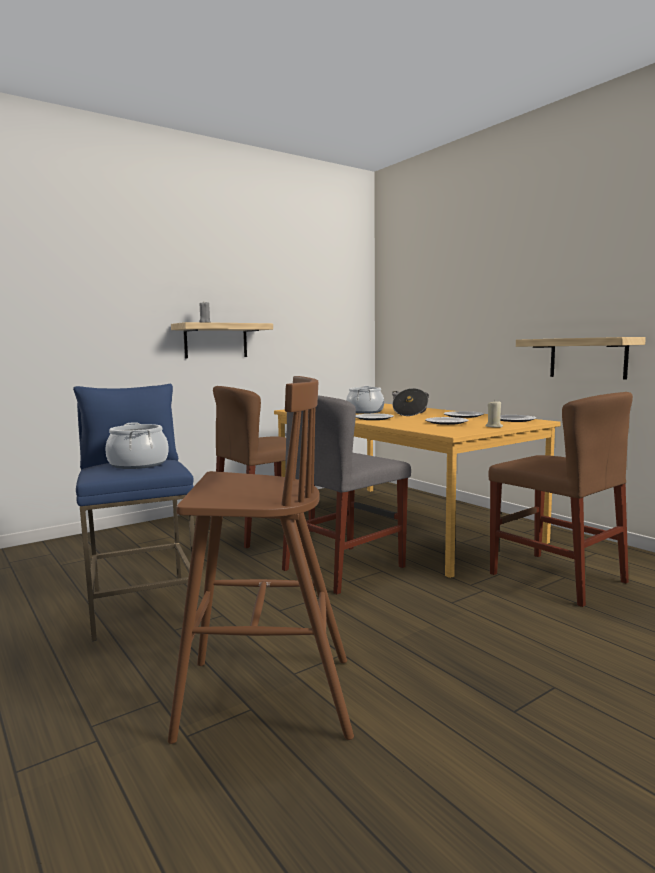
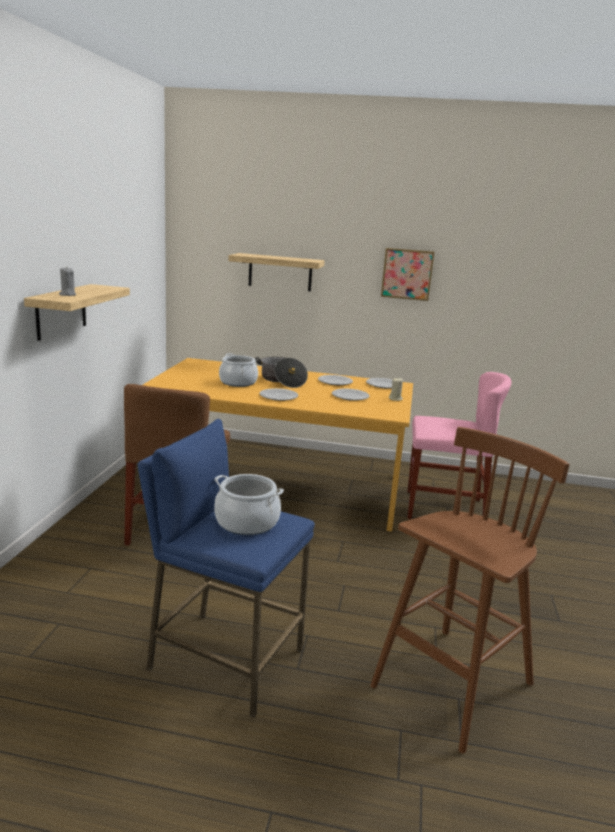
camera: 45 degrees left, 10 degrees up
(344, 568) = (313, 548): grey chair -> none
(556, 577) = (444, 509): brown chair -> pink chair
(573, 295) = (407, 274): none -> picture
(587, 358) = (416, 326): shelf -> shelf (280, 272)

